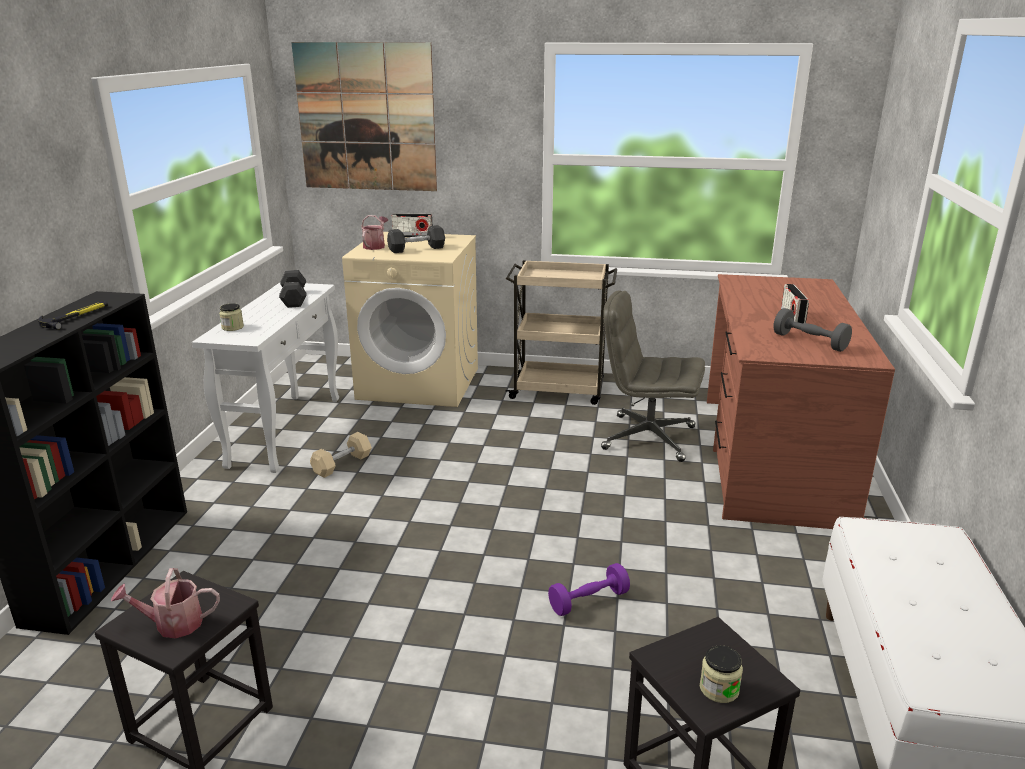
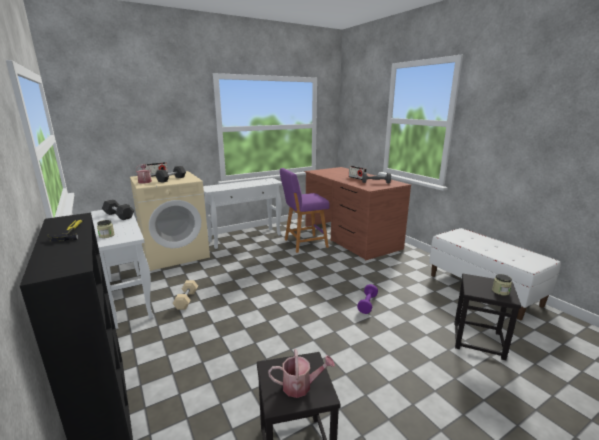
camera: 40 degrees left, 5 degrees down
(172, 624) = (301, 386): watering can -> watering can turned 135 degrees counterclockwise
(366, 118) = (115, 112): picture -> none
(559, 390) = (245, 238): beige cart -> white console table
(647, 438) = (303, 244): grey office chair -> purple stool

